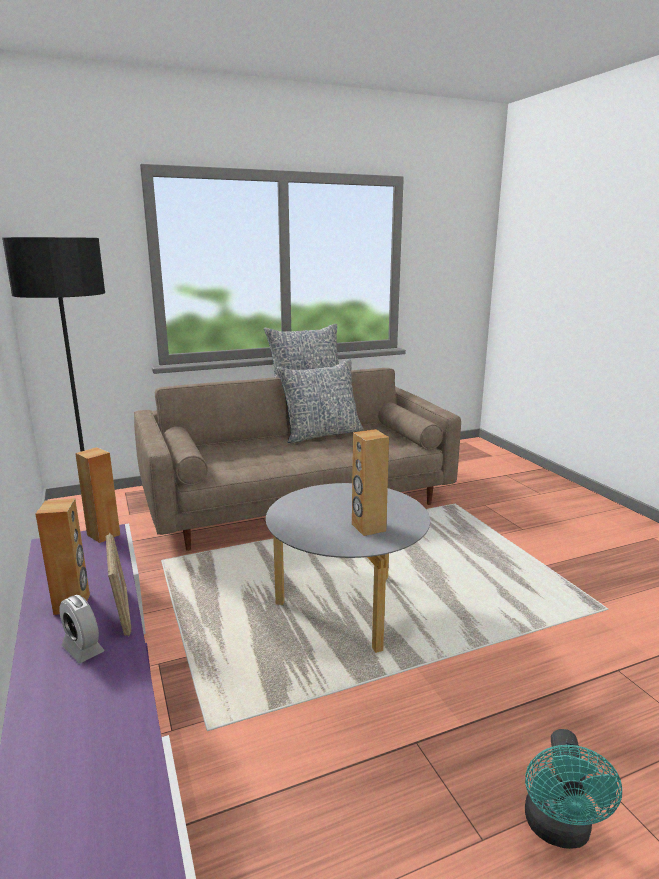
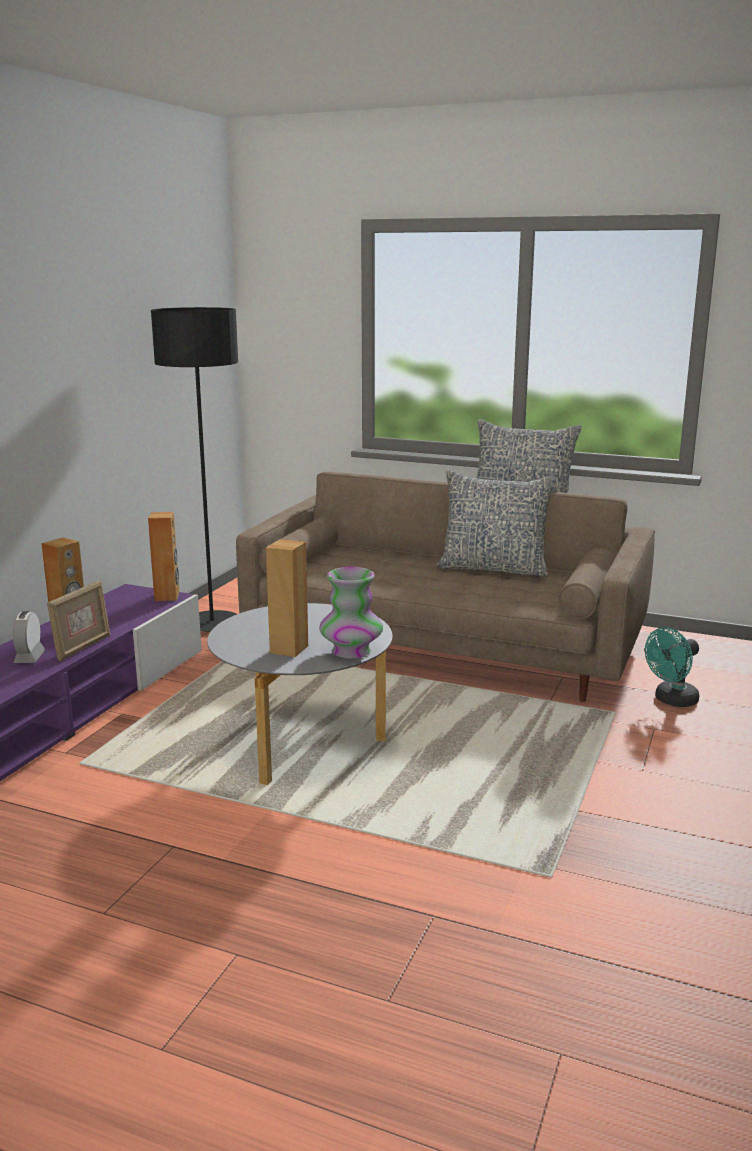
camera: 45 degrees right, 0 degrees up
(406, 512) = (351, 651): none -> vase
(559, 830) = (152, 945): turquoise fan -> turquoise fan (671, 701)

